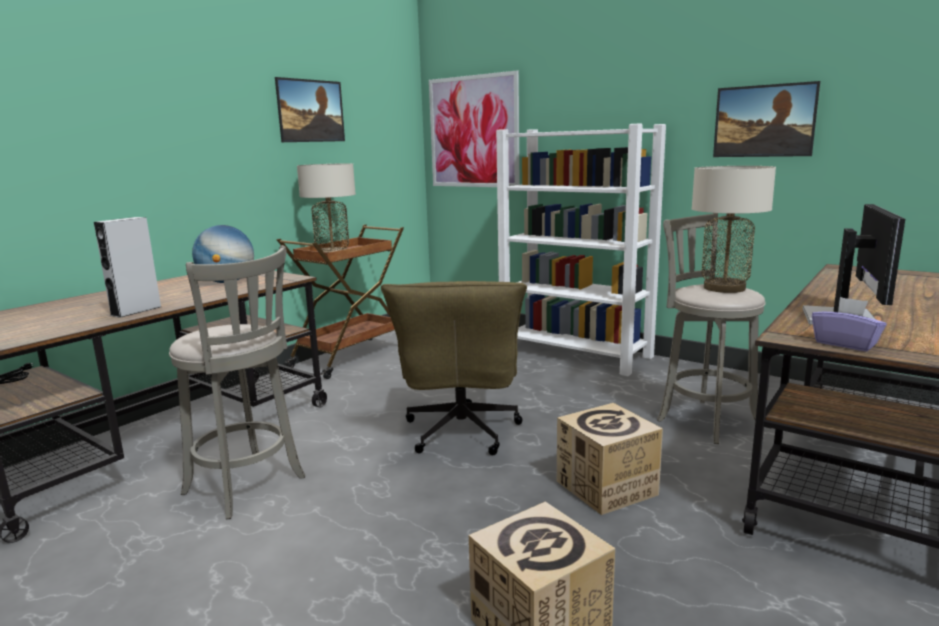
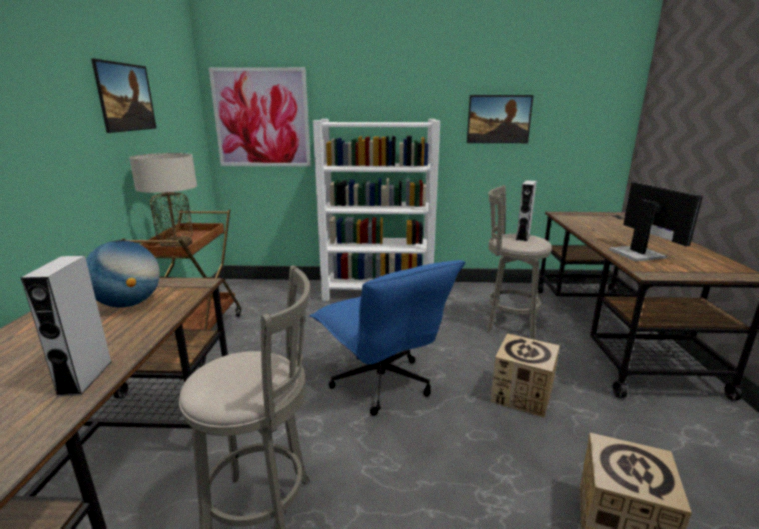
camera: 35 degrees left, 5 degrees up
(462, 430) = (380, 381): beige office chair -> blue office chair
(724, 288) = (523, 237): table lamp -> grey speaker
(845, 344) = (679, 273): purple tissue box -> none

